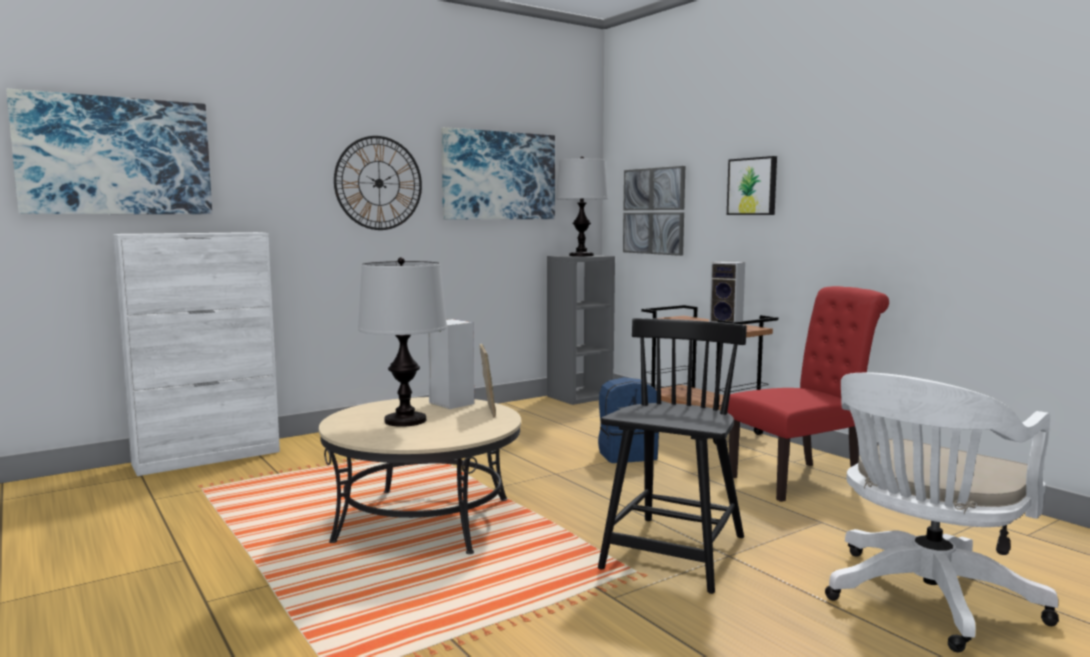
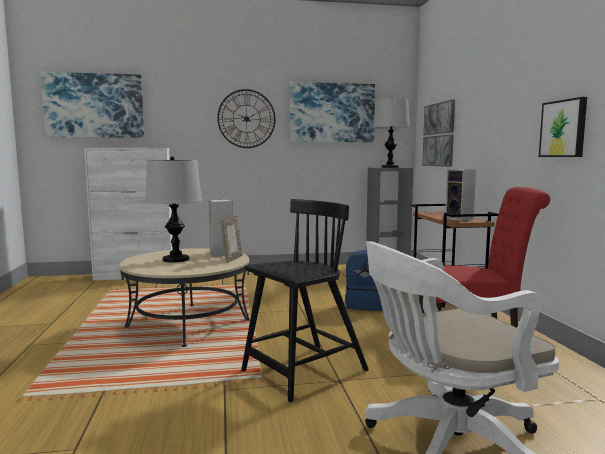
camera: 25 degrees right, 0 degrees up
(753, 186) = (489, 111): picture -> picture (564, 128)

